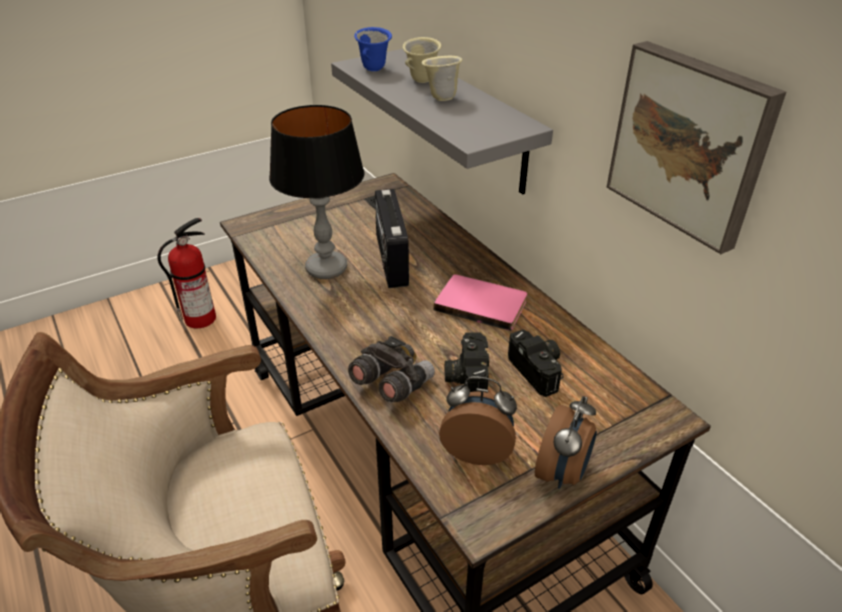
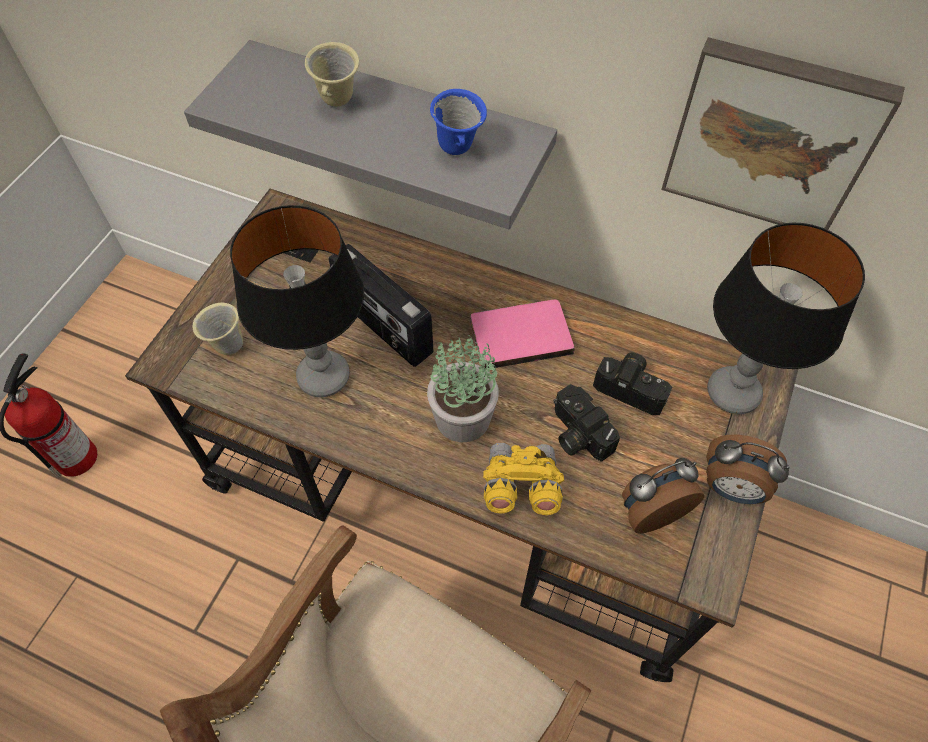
camera: 35 degrees left, 20 degrees up
(374, 70) = (258, 104): blue mug -> blue mug (459, 150)
(391, 384) = (520, 487): grey binoculars -> yellow binoculars
(392, 329) = (463, 419): none -> potted plant
(441, 98) = (391, 126): beige mug -> beige mug (227, 346)
(562, 472) = (731, 488): alarm clock -> alarm clock turned 120 degrees clockwise
(625, 413) = (732, 393): none -> table lamp

